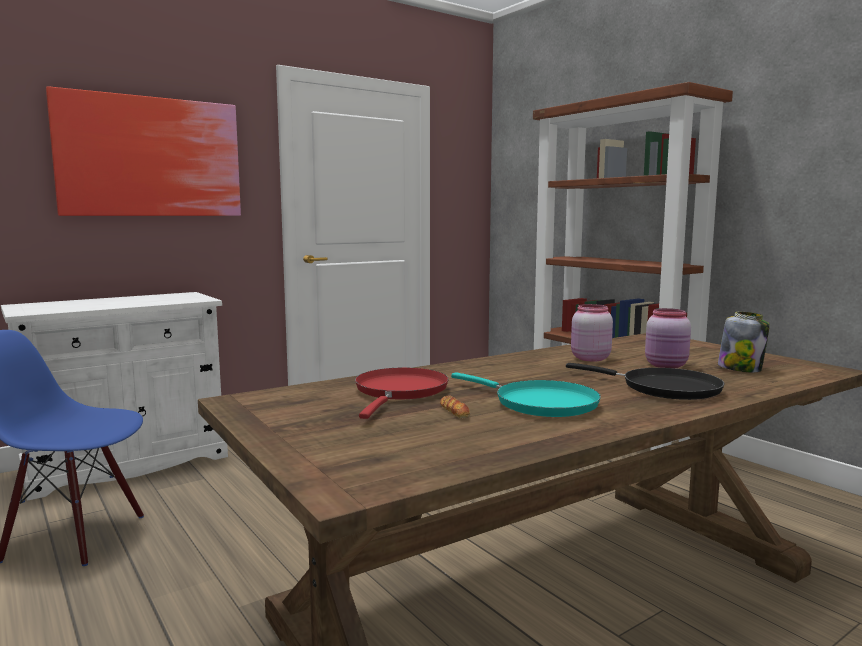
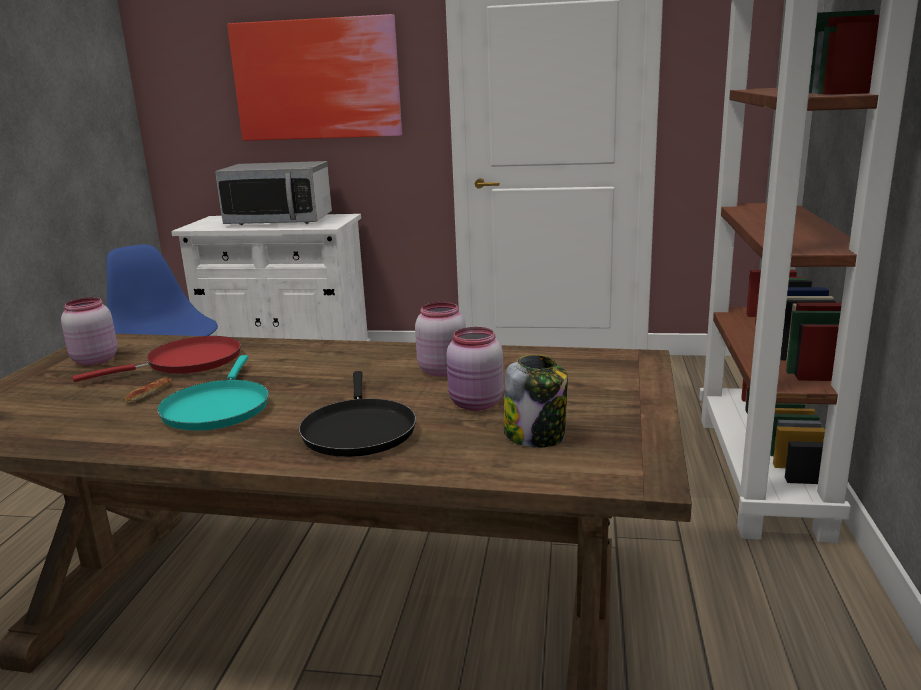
camera: 45 degrees right, 10 degrees up
(126, 301) = (279, 221): none -> microwave
(297, 410) = (94, 360): none -> pink jar

